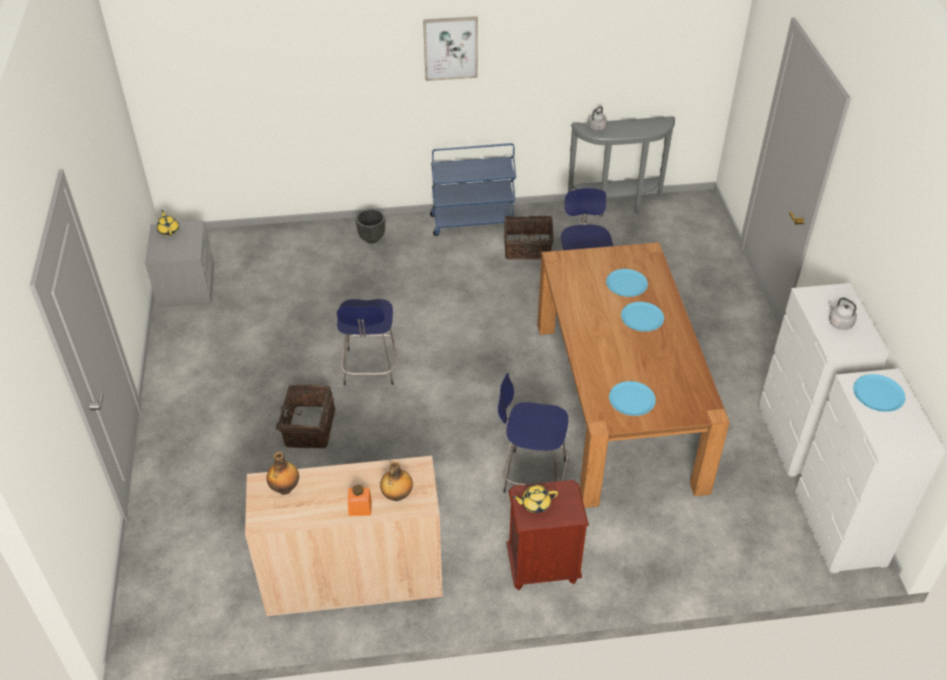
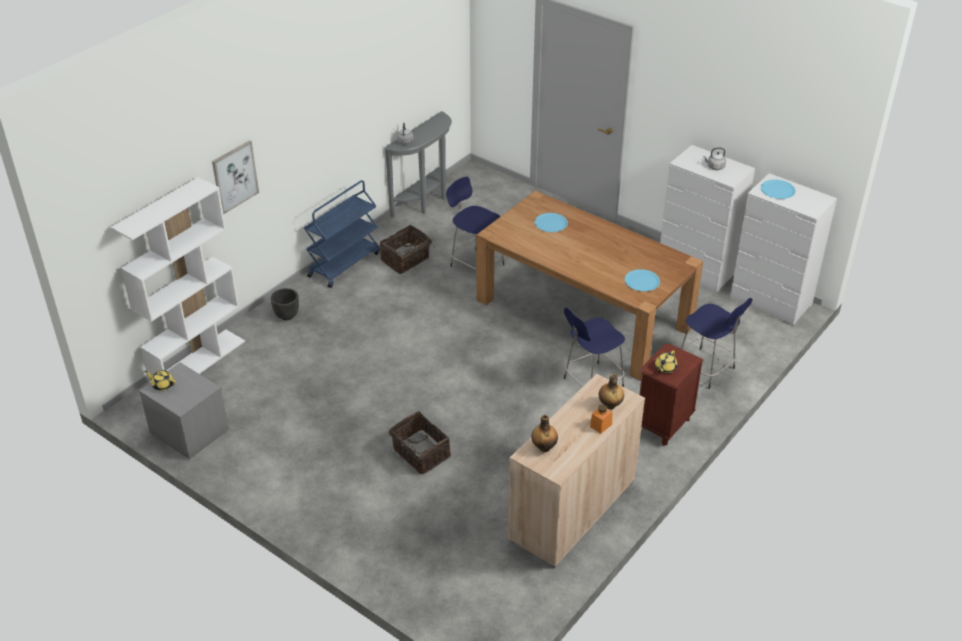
camera: 45 degrees left, 5 degrees down
(264, 234) = (198, 361): none -> white bookcase
(369, 369) = (408, 394): blue stool -> blue stool (706, 369)
(450, 48) = (302, 119): picture -> picture (234, 176)
(642, 317) = (586, 236): blue plate -> none

